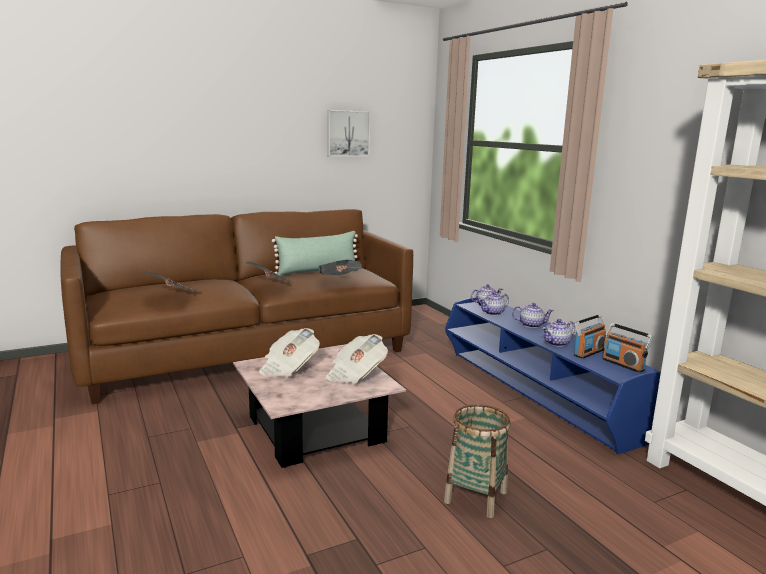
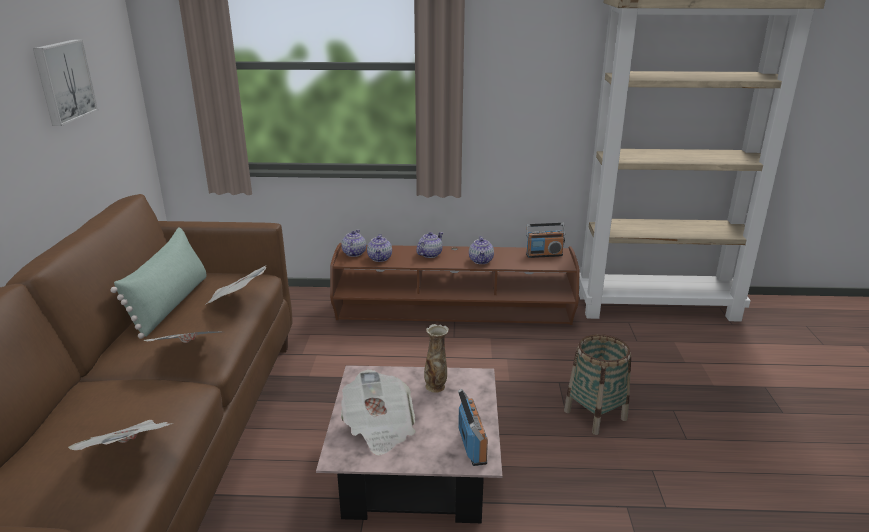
camera: 60 degrees left, 10 degrees up
(355, 374) = (436, 386): newspaper -> vase
(535, 394) = (454, 315): blue tv stand -> brown tv stand
(588, 352) = (511, 257): radio -> radio (472, 446)

